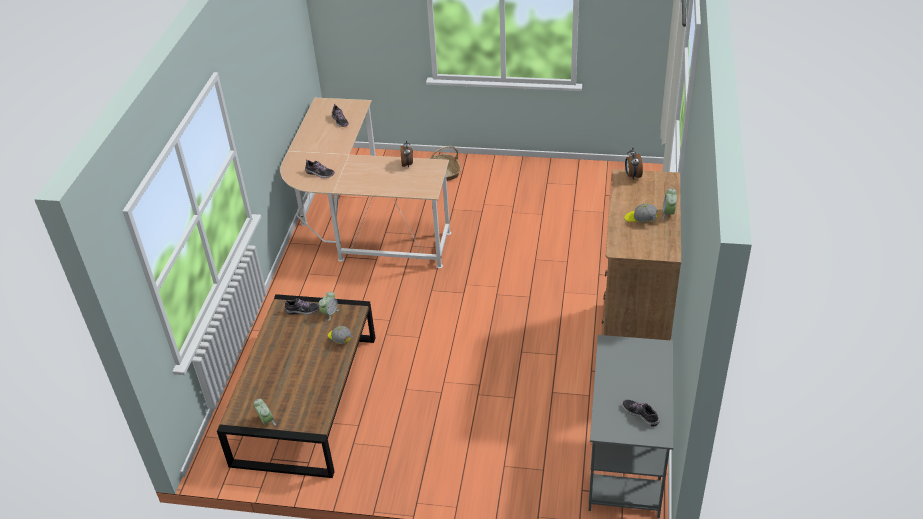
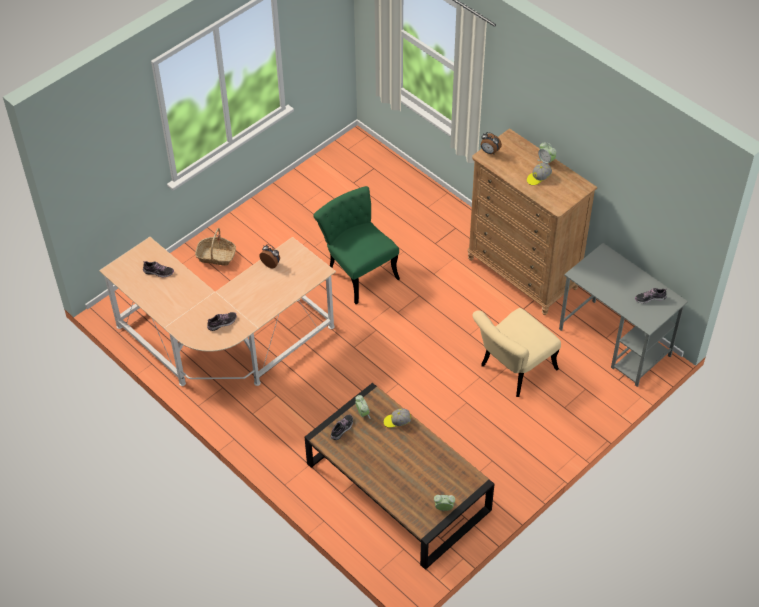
camera: 55 degrees left, 10 degrees up
(509, 403) = (512, 371): none -> beige chair
(515, 248) = (358, 271): none -> green chair

